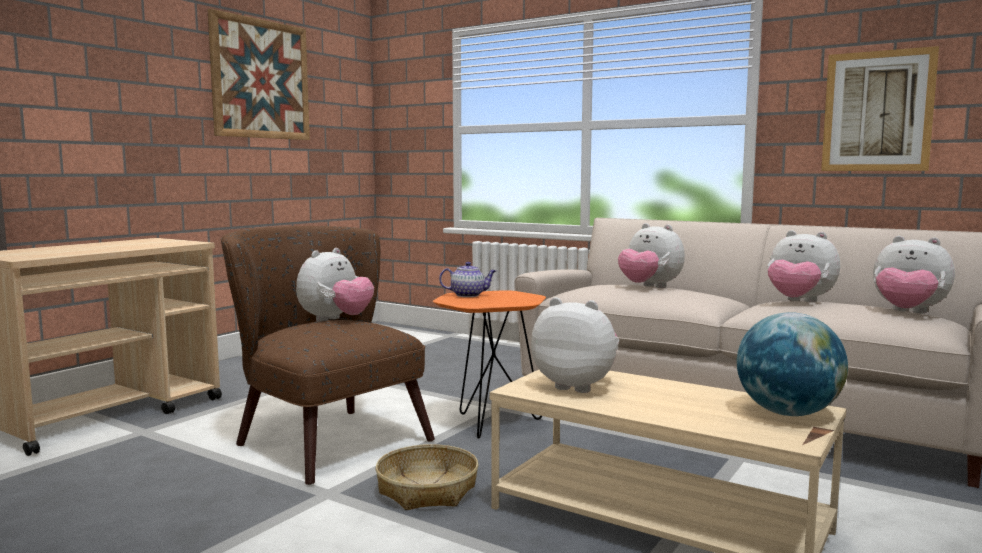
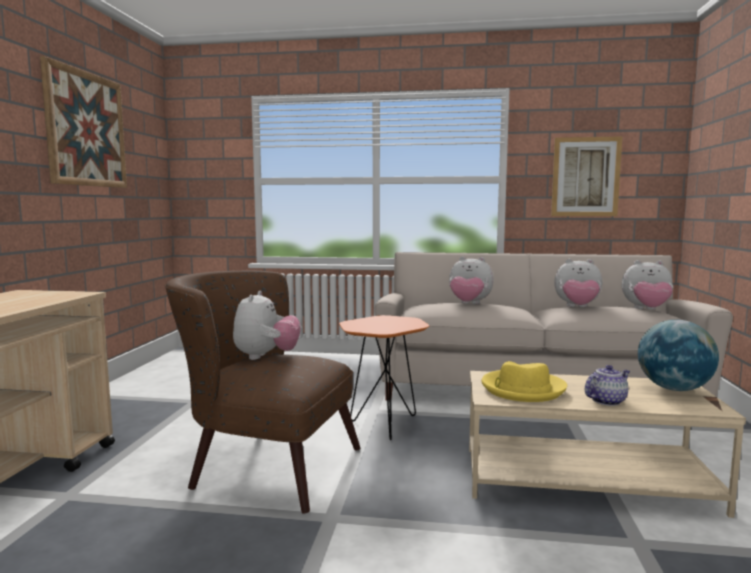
camera: 25 degrees left, 0 degrees up
(427, 490) = (407, 494): basket -> none
(468, 295) = (362, 322): teapot -> teapot (606, 401)
(577, 386) = (522, 389): plush toy -> yellow hat

